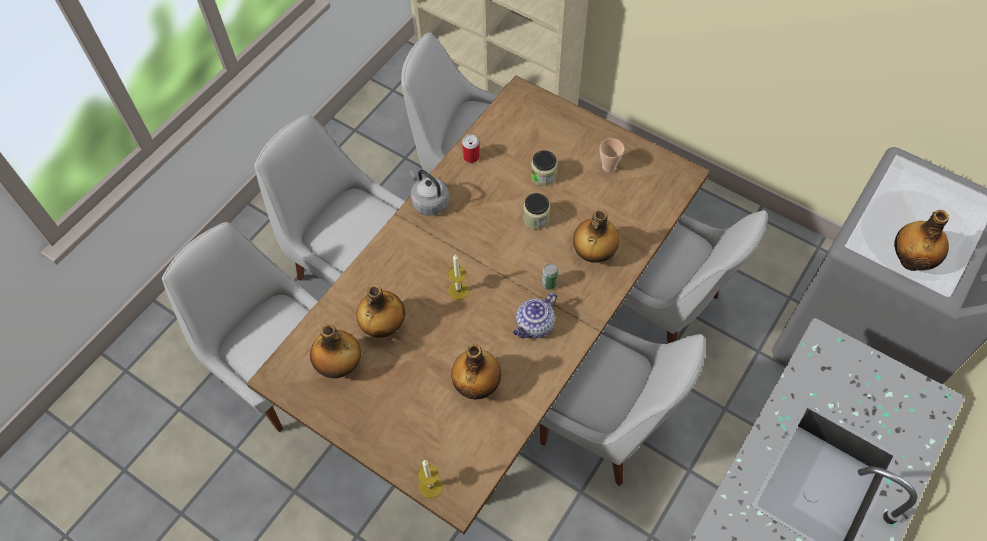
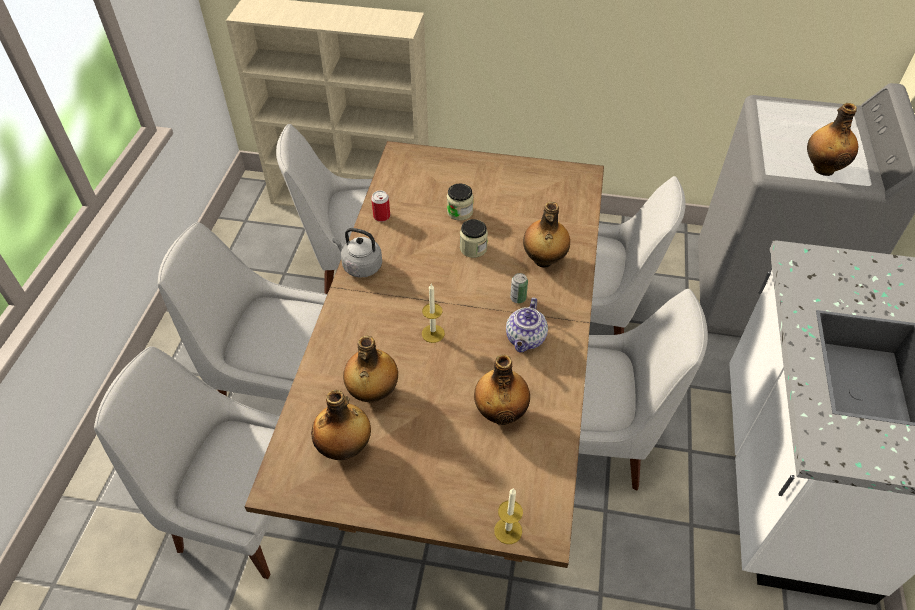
camera: 25 degrees left, 10 degrees down
(609, 167) = (515, 187): cup -> none

